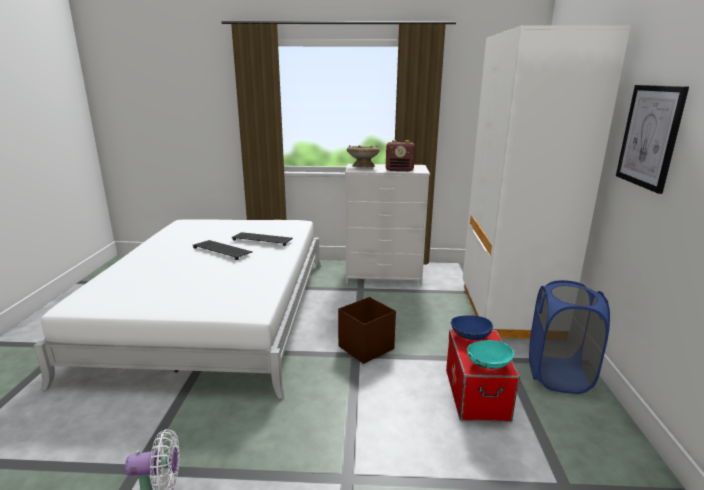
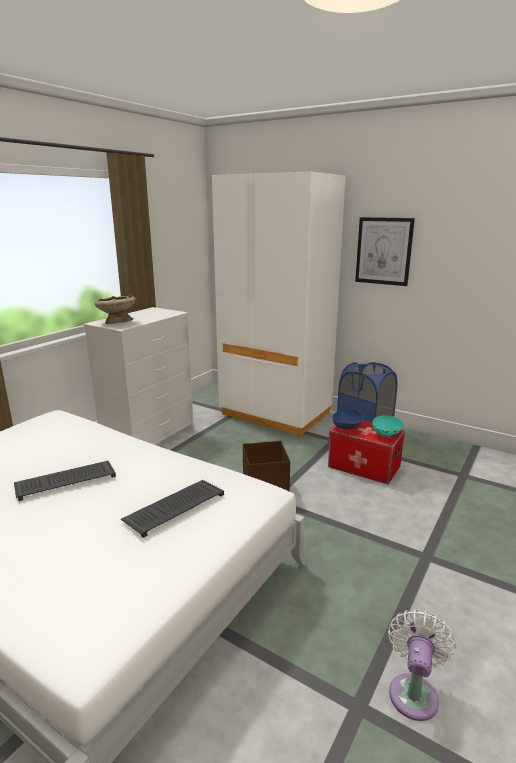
camera: 60 degrees left, 0 degrees up
(263, 239) = (76, 447): keyboard -> keyboard (175, 507)
(399, 170) = (157, 316): radio -> none

